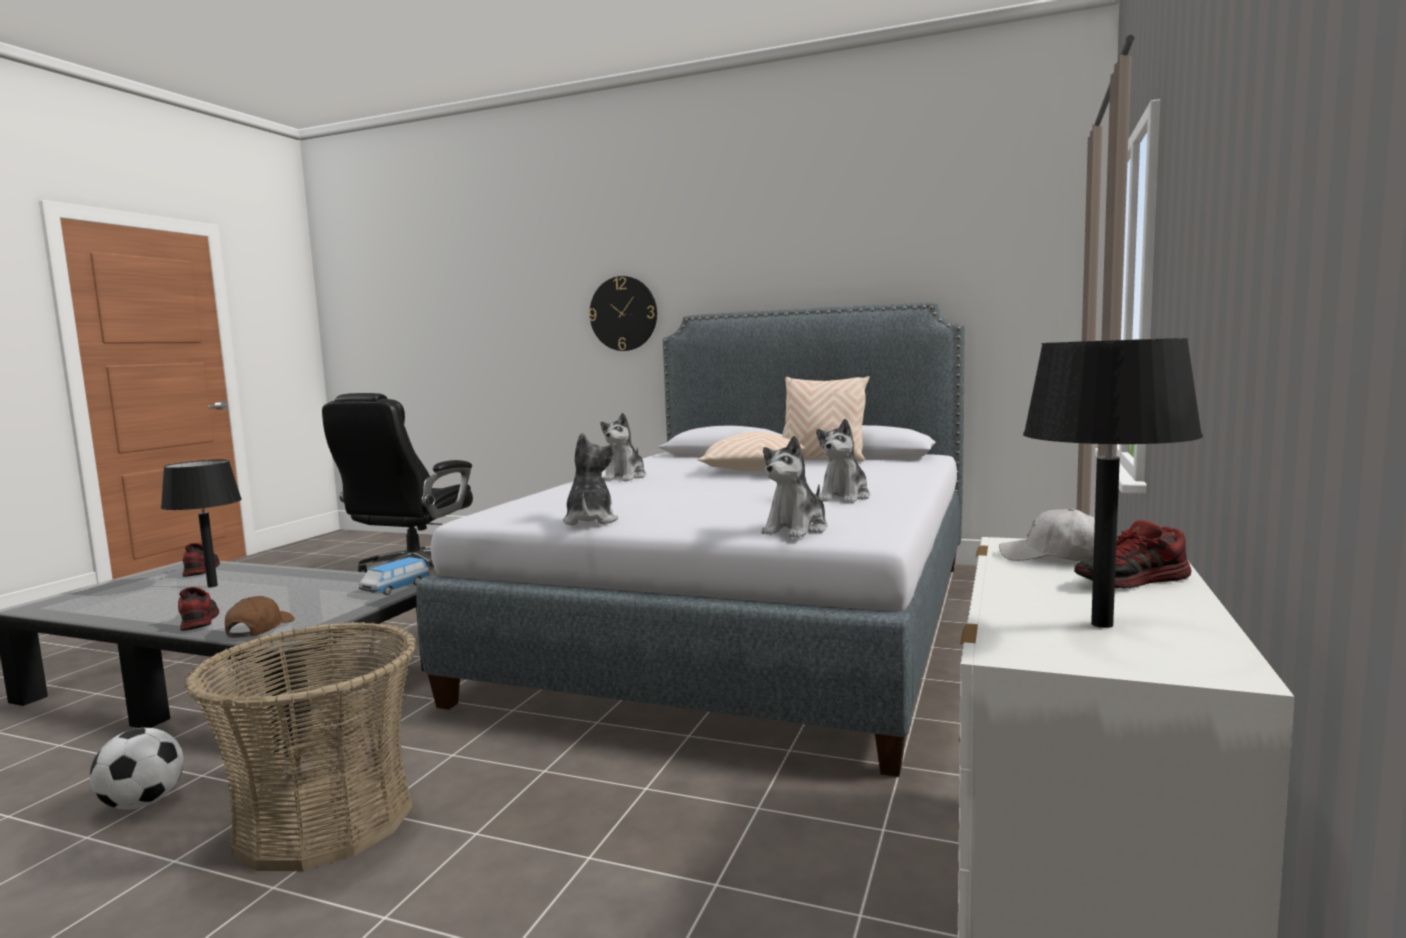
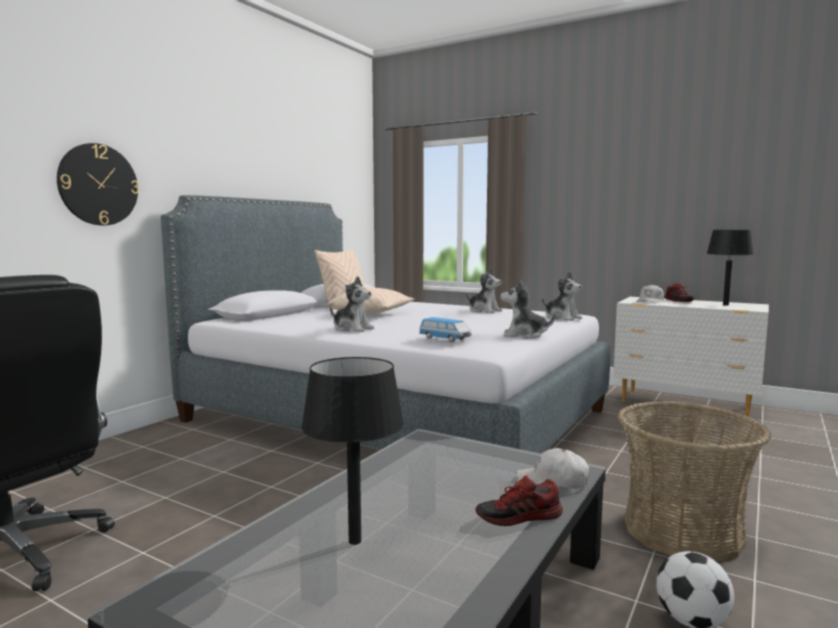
camera: 80 degrees left, 0 degrees up
(201, 570) = (229, 575): shoe -> none
(259, 629) = (553, 481): brown cap -> white cap
(395, 588) = (441, 443): toy car -> toy car (445, 339)

